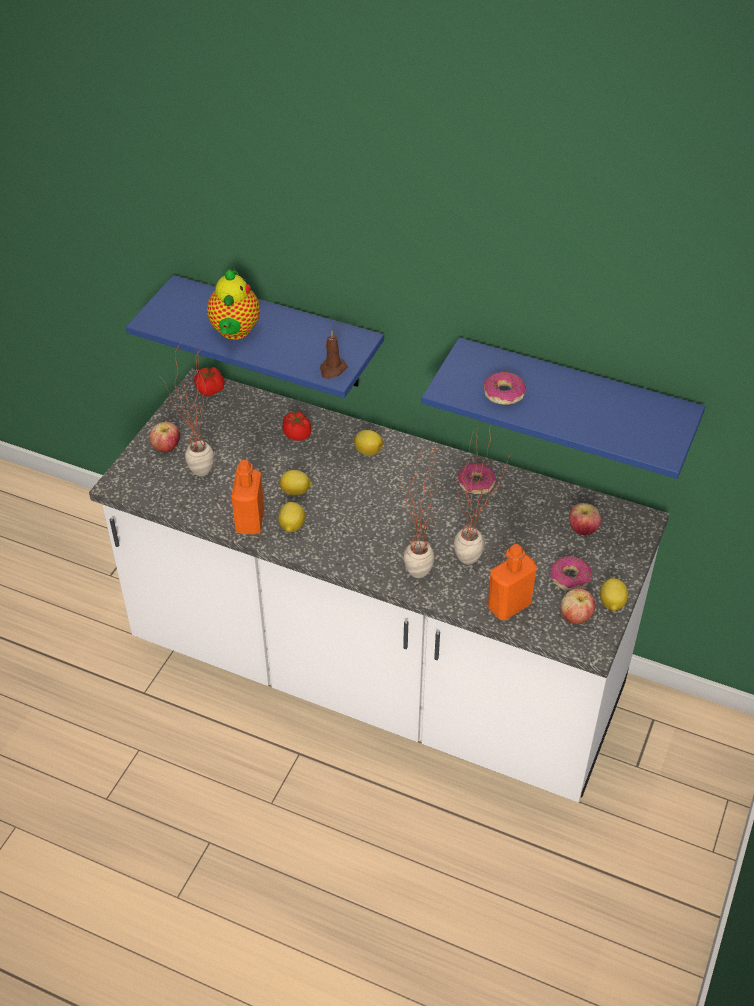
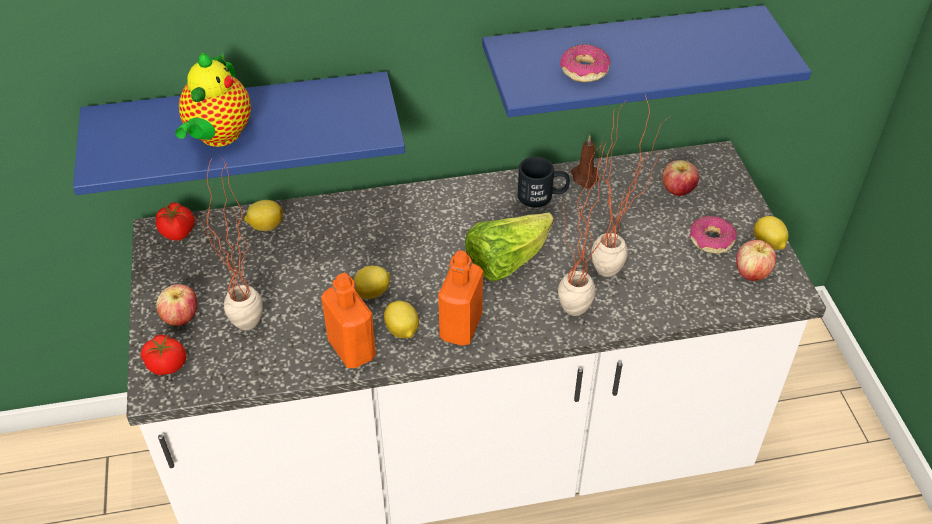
camera: 35 degrees left, 0 degrees up
(234, 332) = (218, 136): teapot -> teapot turned 45 degrees clockwise
(297, 435) = (320, 234): tomato -> tomato (167, 365)
(332, 369) = (369, 128): brown candle -> brown candle (585, 177)
(367, 451) = (408, 215): lemon -> lemon (265, 226)
(404, 516) = (506, 261): none -> lettuce
(476, 483) = (542, 196): donut -> black mug
(509, 605) = (686, 295): orange bottle -> orange bottle (461, 327)

